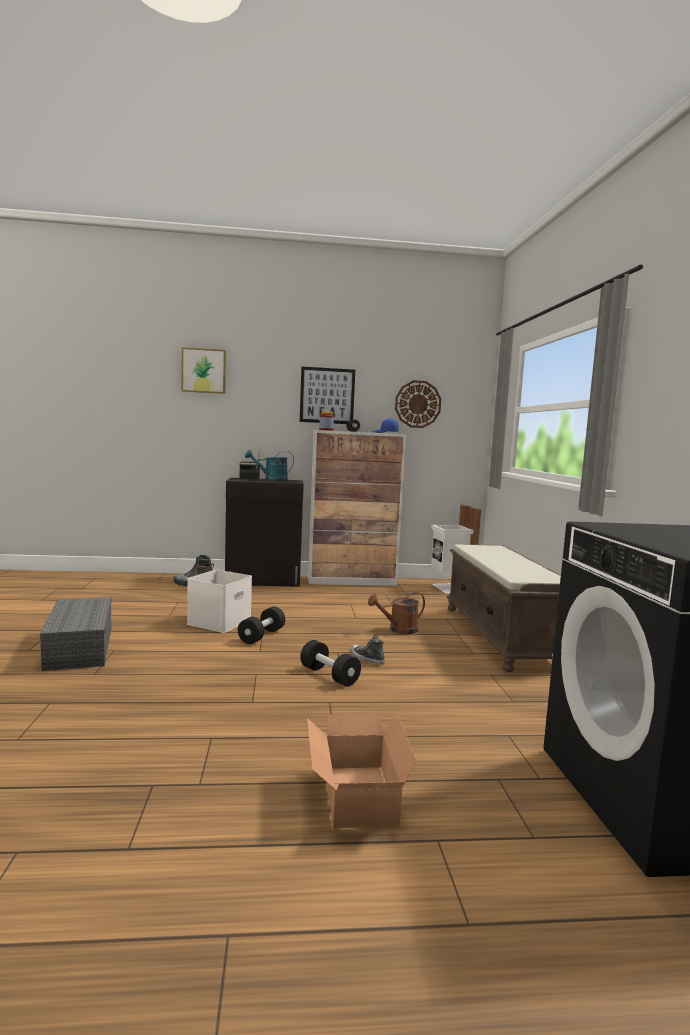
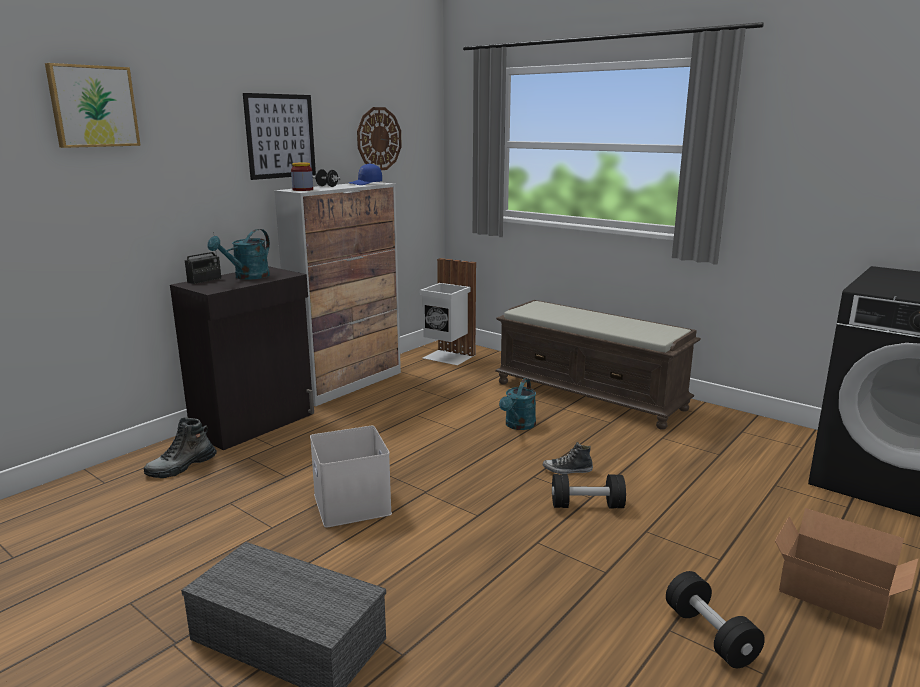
camera: 45 degrees left, 10 degrees up
(262, 636) = (435, 497): black dumbbell -> black dumbbell (710, 635)
(398, 630) = (518, 426): brown watering can -> turquoise watering can

